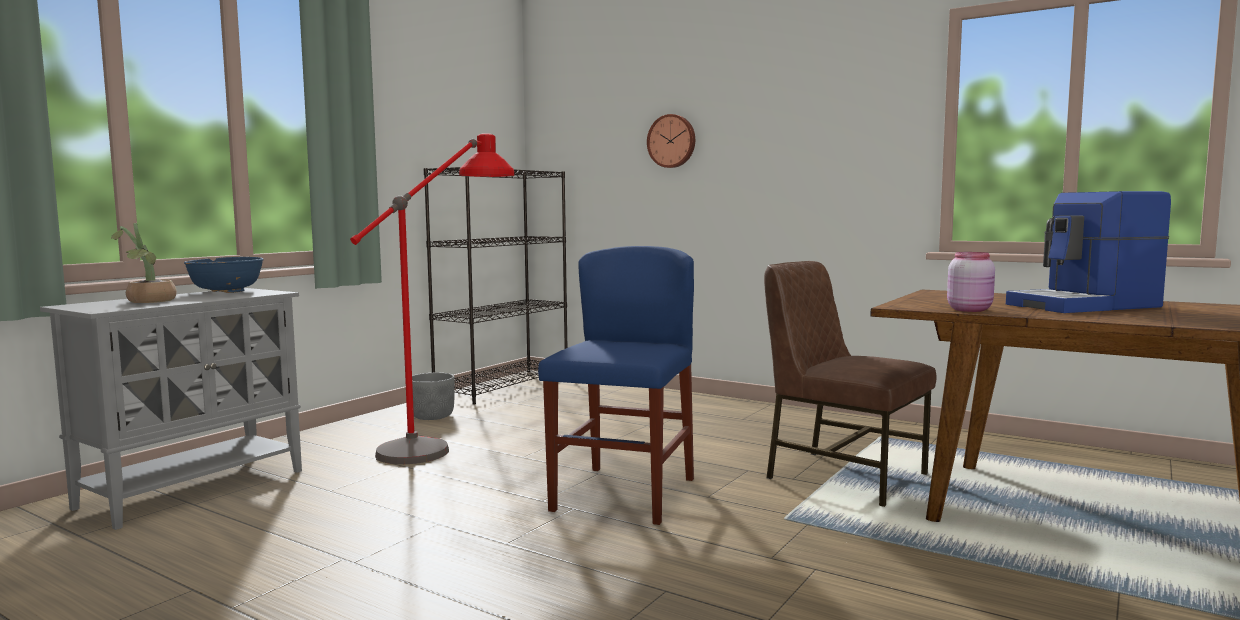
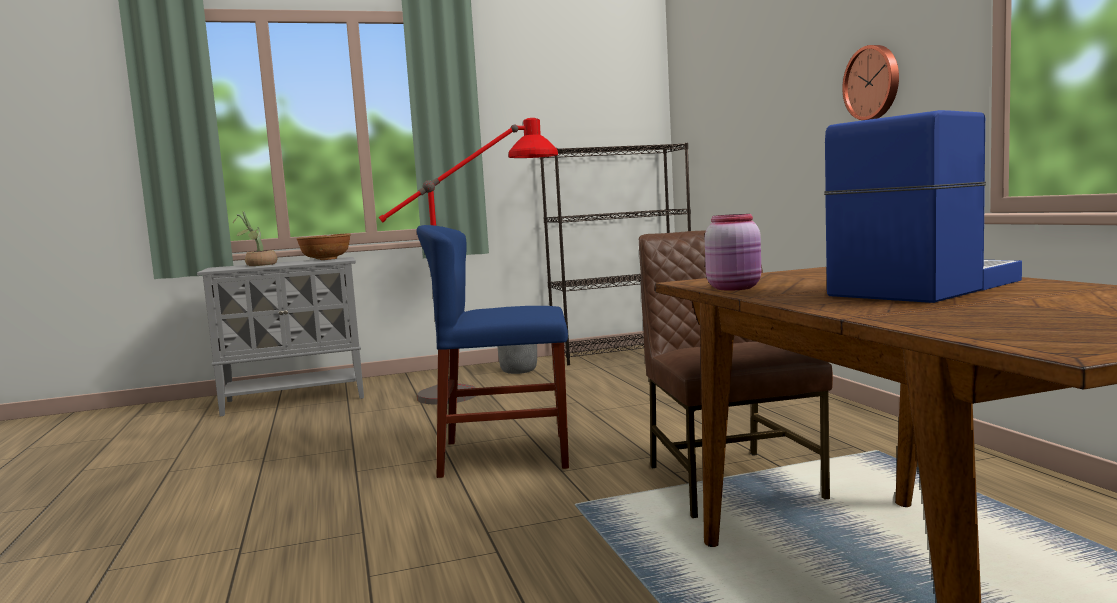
camera: 40 degrees right, 0 degrees up
(226, 291) = (326, 259): blue bowl -> brown bowl
(624, 494) = (505, 454): blue chair -> blue chair turned 150 degrees counterclockwise
(672, 141) = (758, 100): wall clock -> wall clock (873, 83)
(1086, 306) = (921, 288): coffee machine -> coffee machine turned 120 degrees clockwise

